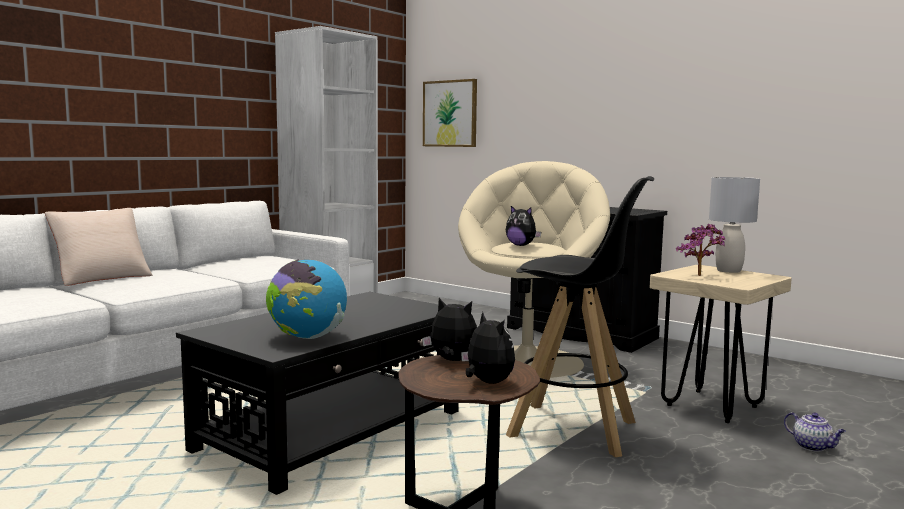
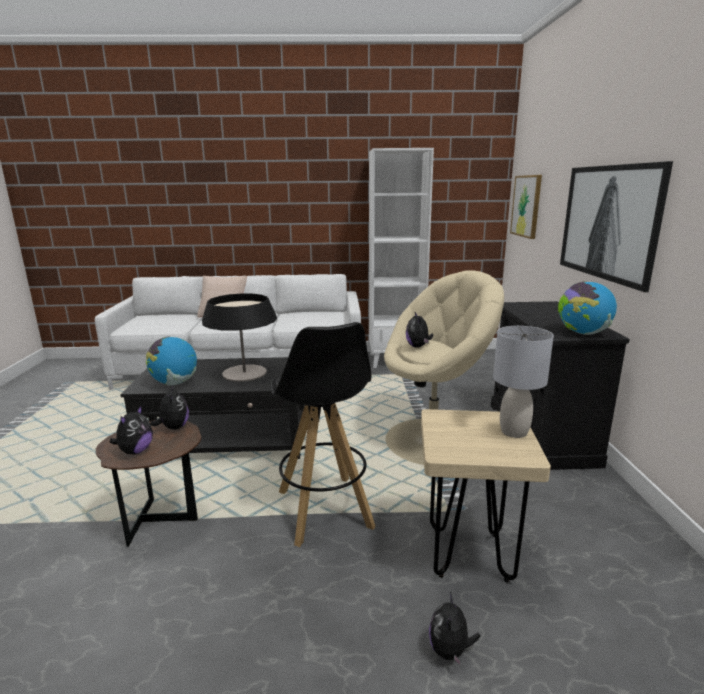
camera: 50 degrees right, 10 degrees up
(359, 313) = (244, 373): none -> table lamp
(608, 116) = (609, 222): none -> picture
(637, 211) = (583, 333): none -> globe
(701, 276) = (453, 428): potted plant -> none
(813, 447) = (450, 651): teapot -> plush toy

